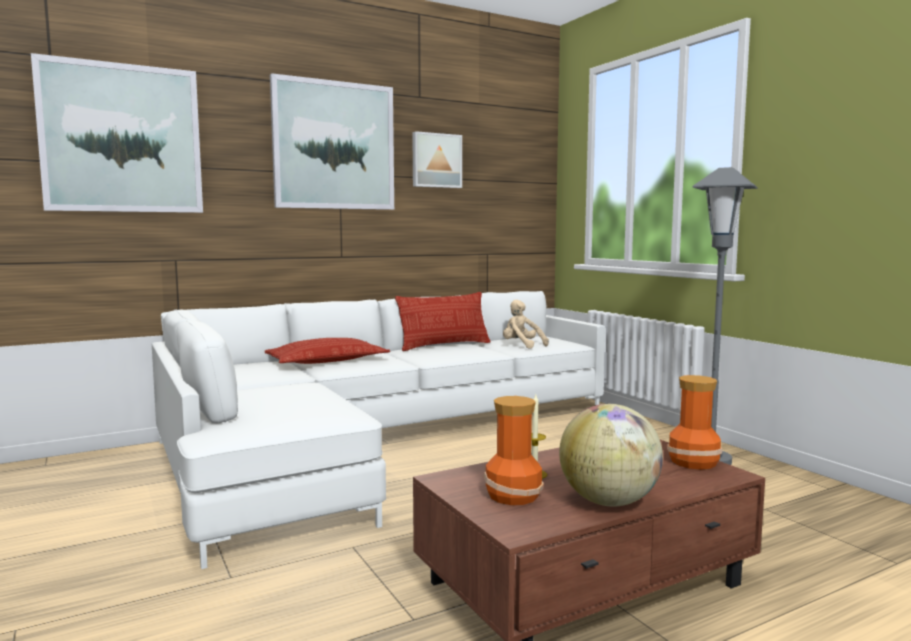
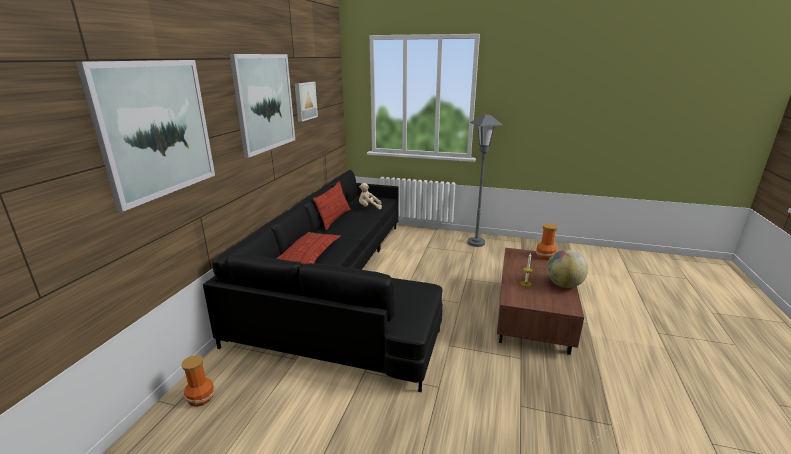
camera: 45 degrees left, 15 degrees up
(373, 441) = (340, 288): white sofa -> black sofa
(512, 495) = (540, 296): vase -> vase (200, 398)

